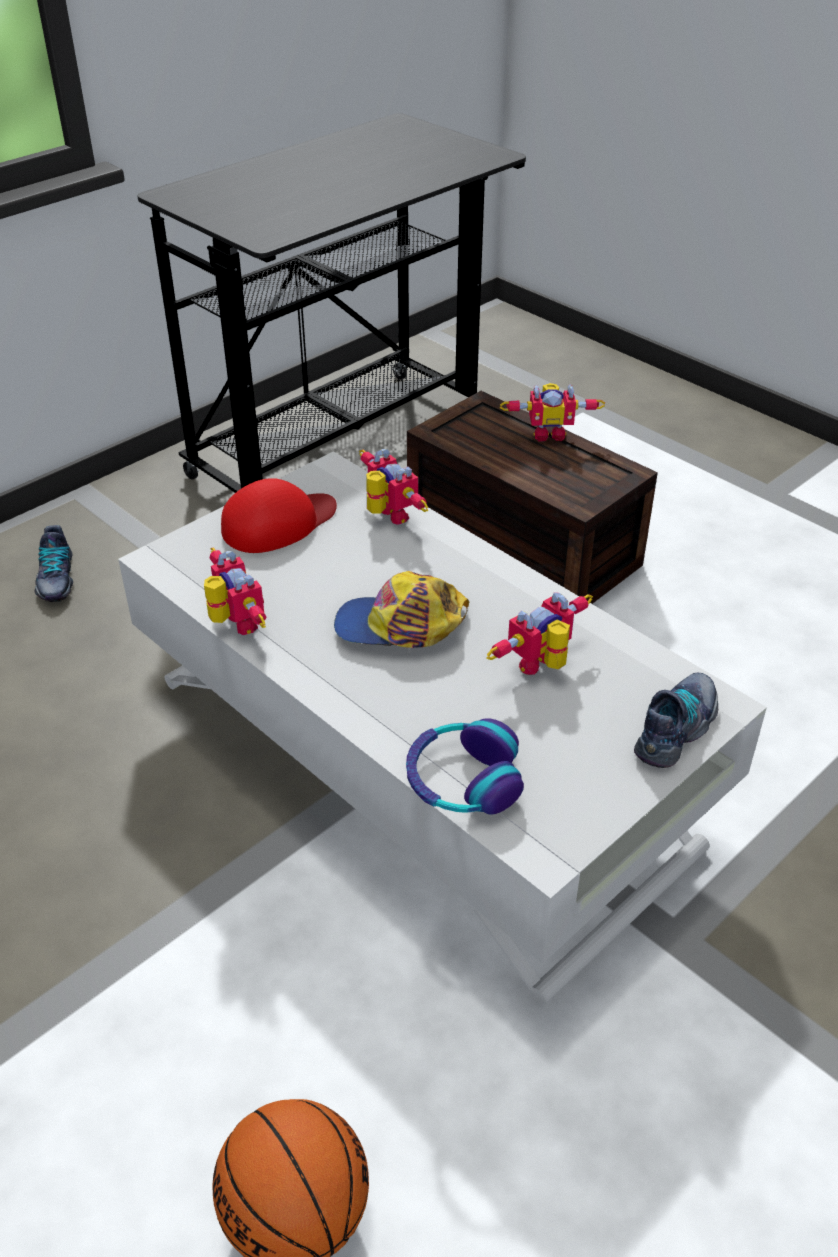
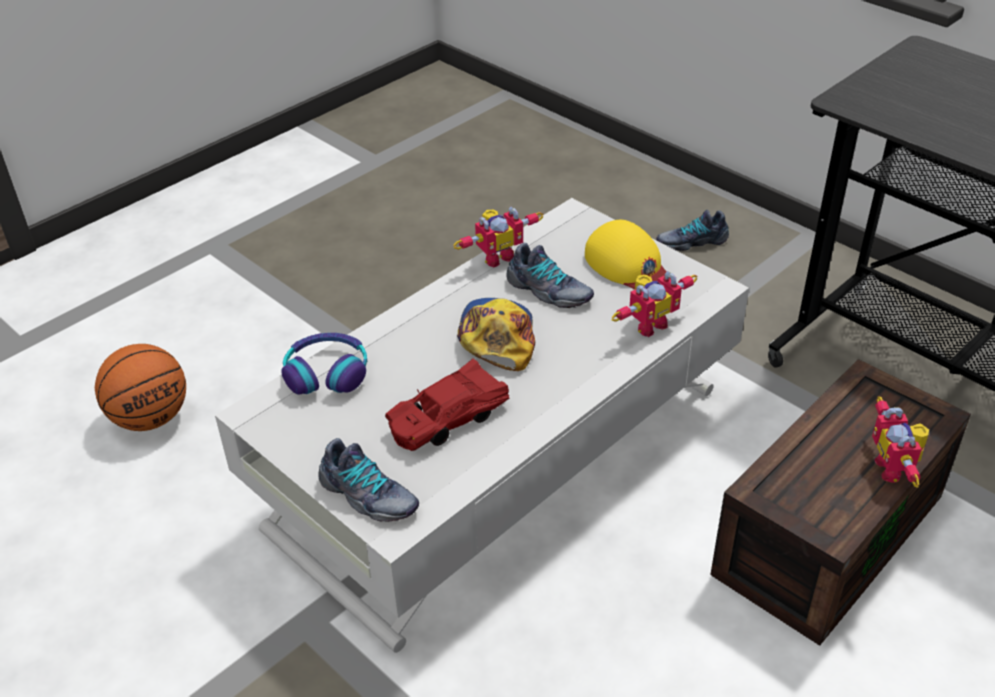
camera: 90 degrees right, 0 degrees up
(278, 523) = (628, 265): red cap -> yellow cap
(317, 584) = (548, 291): none -> shoe
(543, 667) = (447, 417): toy robot -> red toy car

